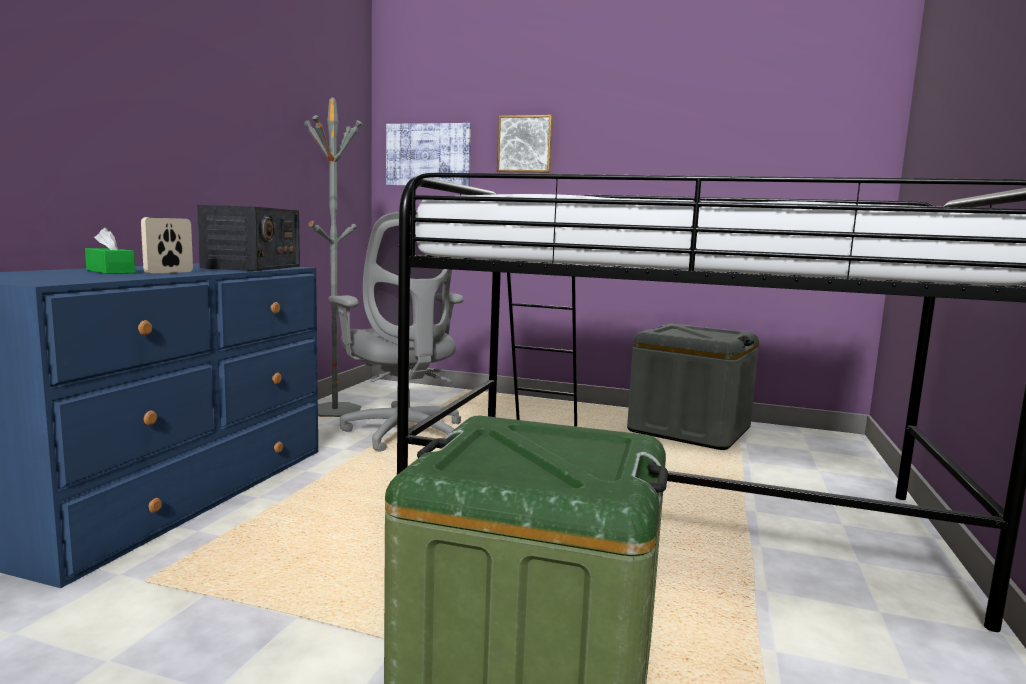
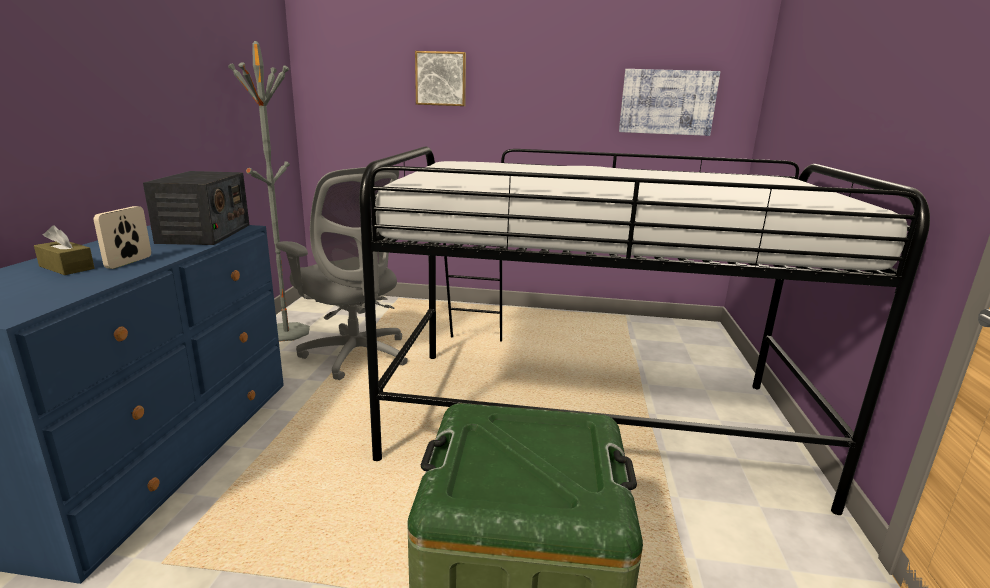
camera: 10 degrees left, 10 degrees up
(110, 271) = (67, 267): green tissue box -> brown tissue box
(428, 155) = (349, 86): picture -> picture (667, 102)
(689, 429) = (589, 329): grey storage box -> none

